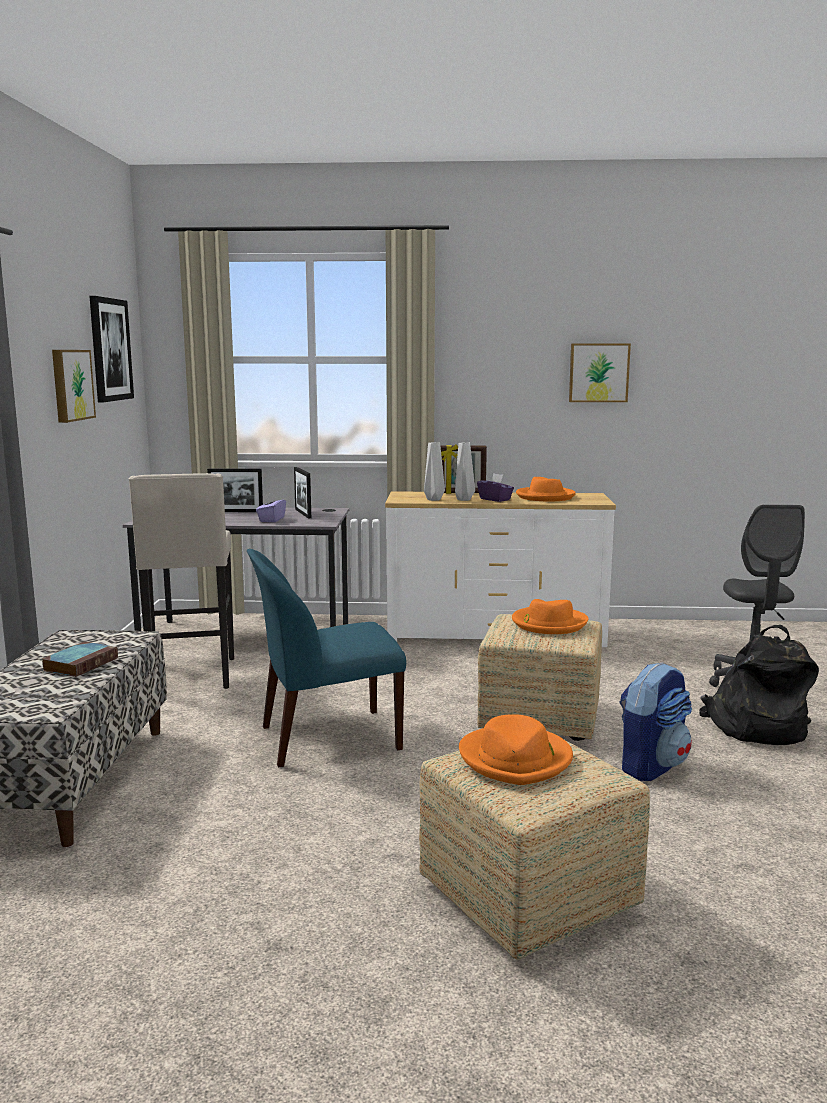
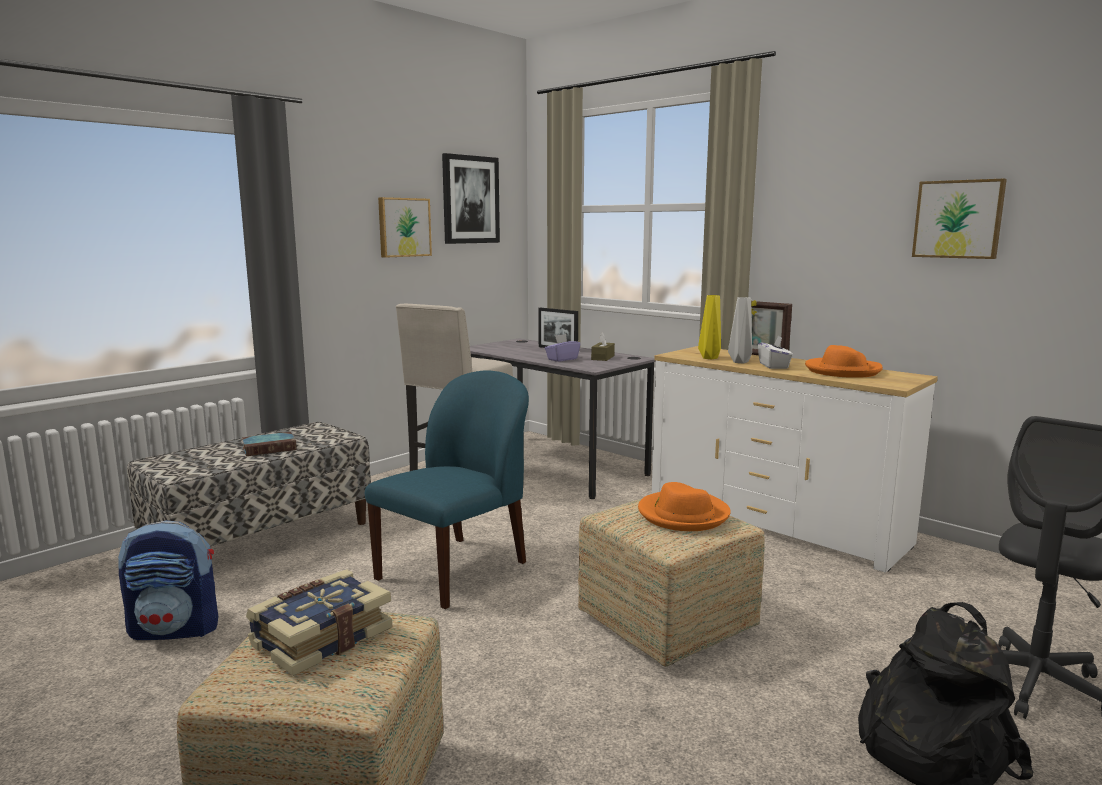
camera: 40 degrees right, 0 degrees up
(303, 513) = (603, 358): picture frame -> brown tissue box
(326, 738) = (455, 570): blue chair -> blue chair turned 105 degrees clockwise
(434, 499) = (709, 358): grey vase -> yellow vase
(495, 499) = (774, 366): purple tissue box -> white tissue box
(516, 759) = (320, 637): orange hat -> book
(651, 766) = (694, 729): backpack -> backpack (176, 629)

